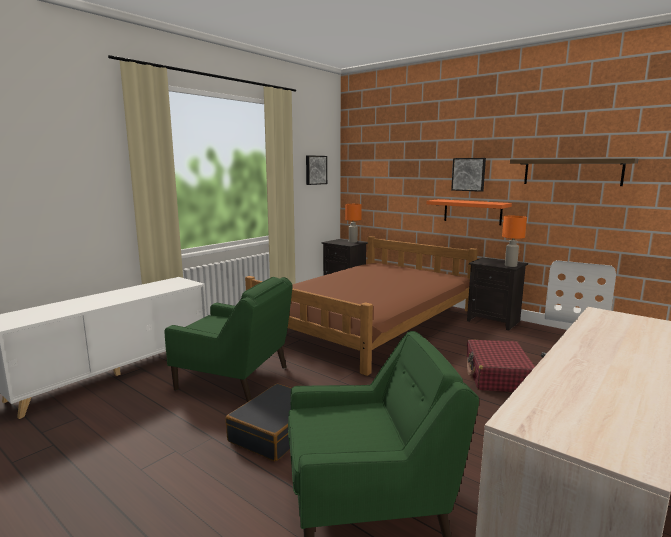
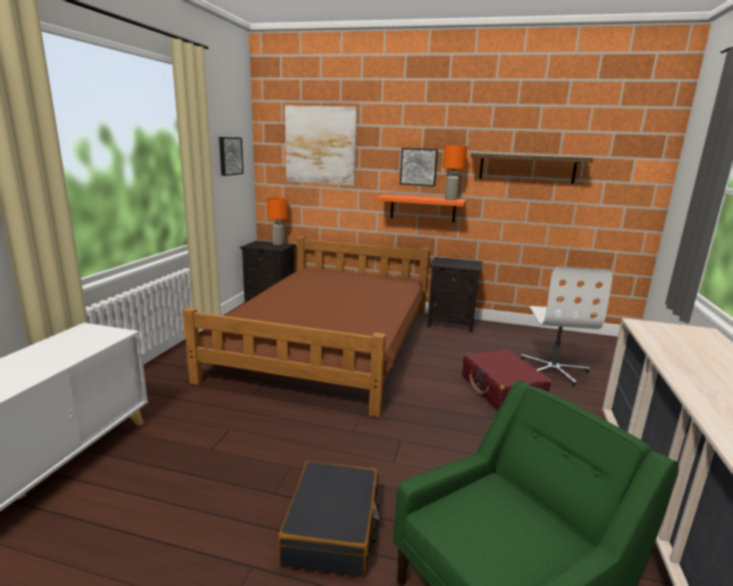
camera: 25 degrees left, 5 degrees up
(234, 379) = (219, 459): green armchair -> none
(389, 159) = (320, 145): none -> picture
(510, 265) = (471, 266): orange table lamp -> orange table lamp (450, 199)

